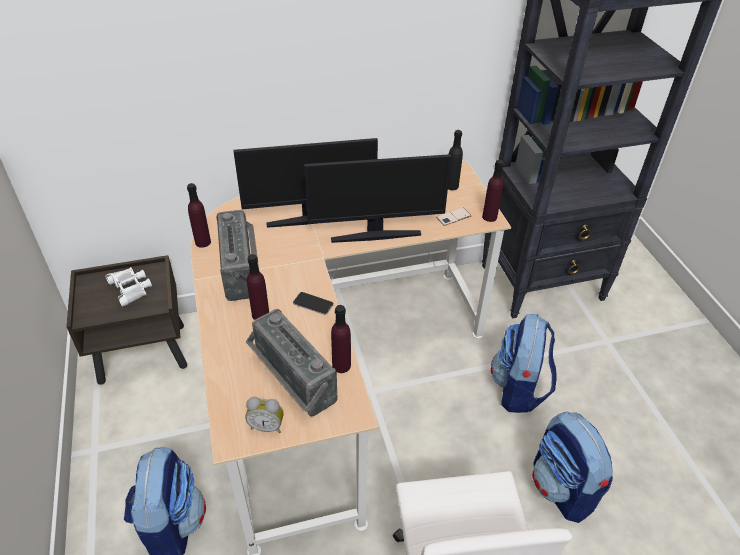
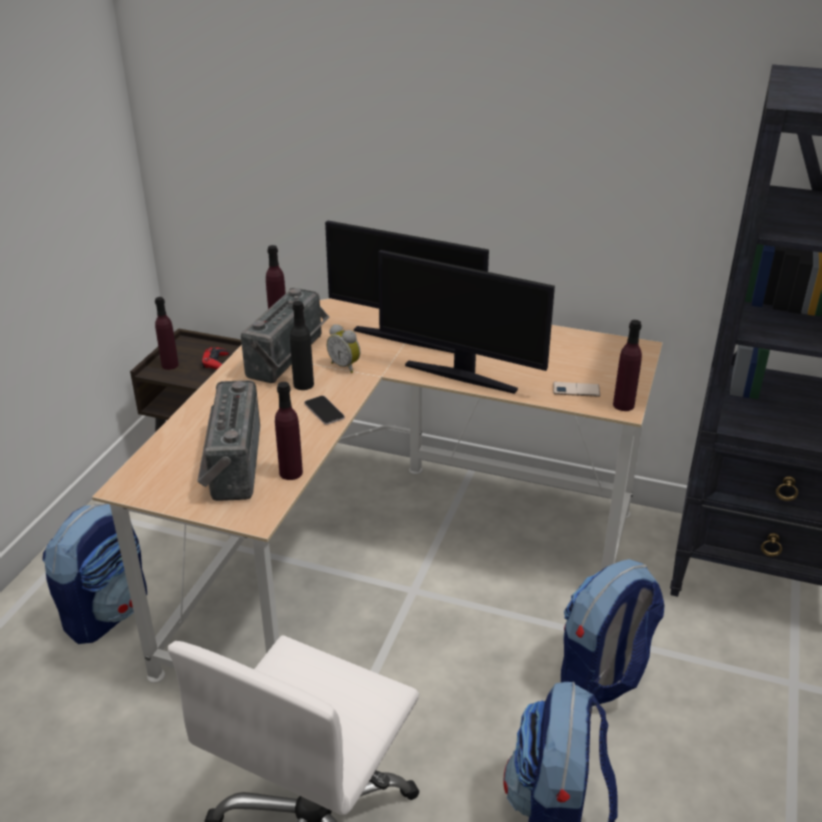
camera: 35 degrees right, 10 degrees down
(131, 288) = (215, 362): white binoculars -> red game controller
(260, 314) = (263, 400): purple bottle -> purple bottle (170, 365)
(267, 426) = (167, 490): alarm clock -> alarm clock (345, 366)
(451, 186) = (610, 360): black bottle -> black bottle (303, 384)

